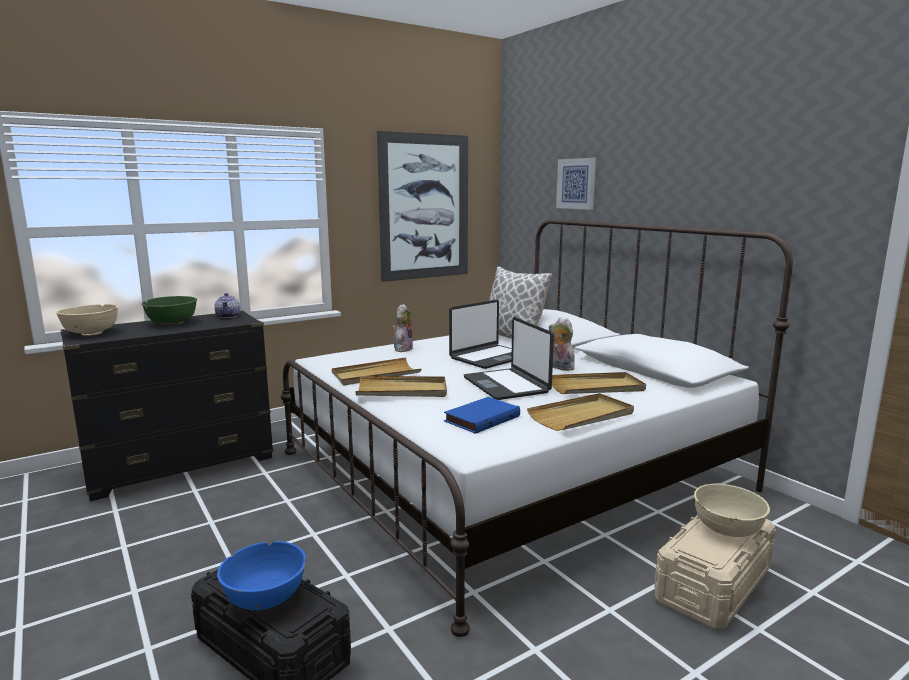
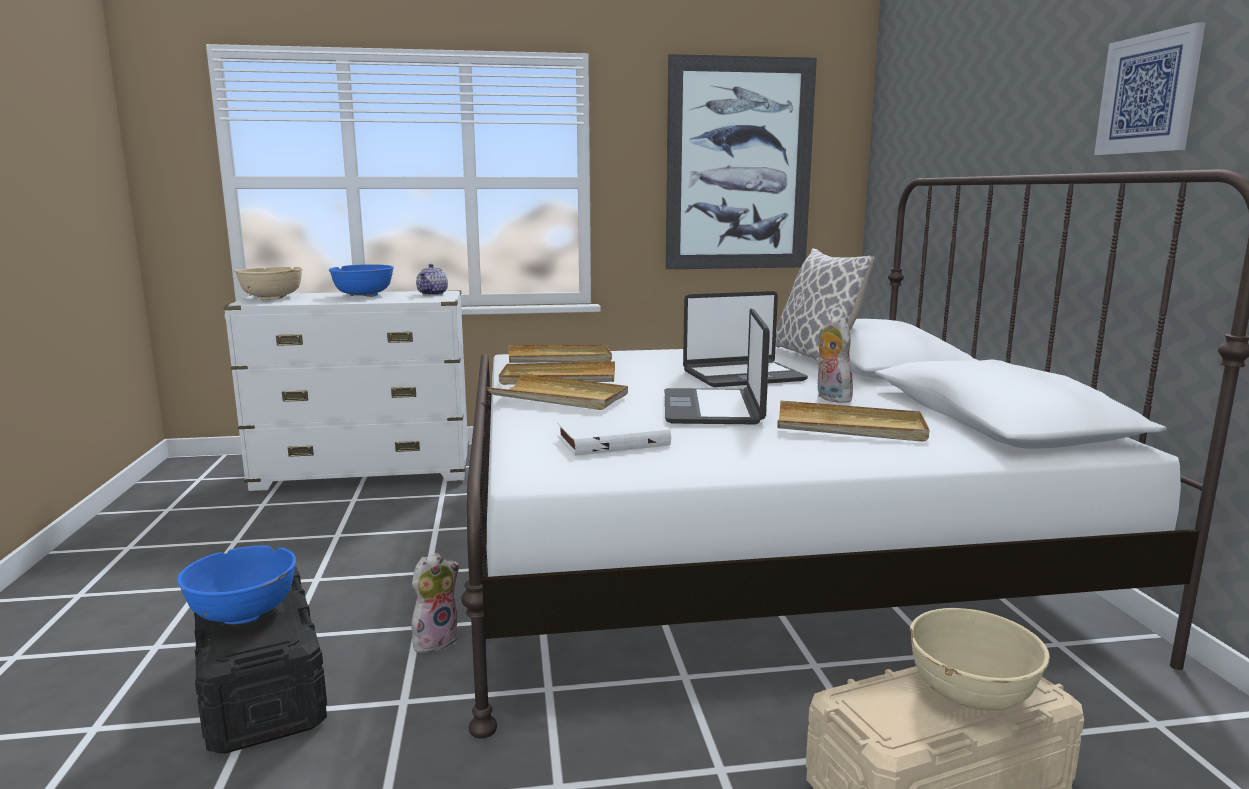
camera: 25 degrees right, 0 degrees up
(172, 323) = (363, 295): green bowl -> blue bowl
(181, 465) = (365, 472): black dresser -> white dresser
(402, 349) = (639, 355): plush toy -> plush toy (435, 640)
(481, 418) = (613, 440): blue book -> white book
(576, 183) = (959, 118): picture -> picture (1149, 94)
(582, 416) = (766, 458): beige tray -> beige tray (559, 358)

